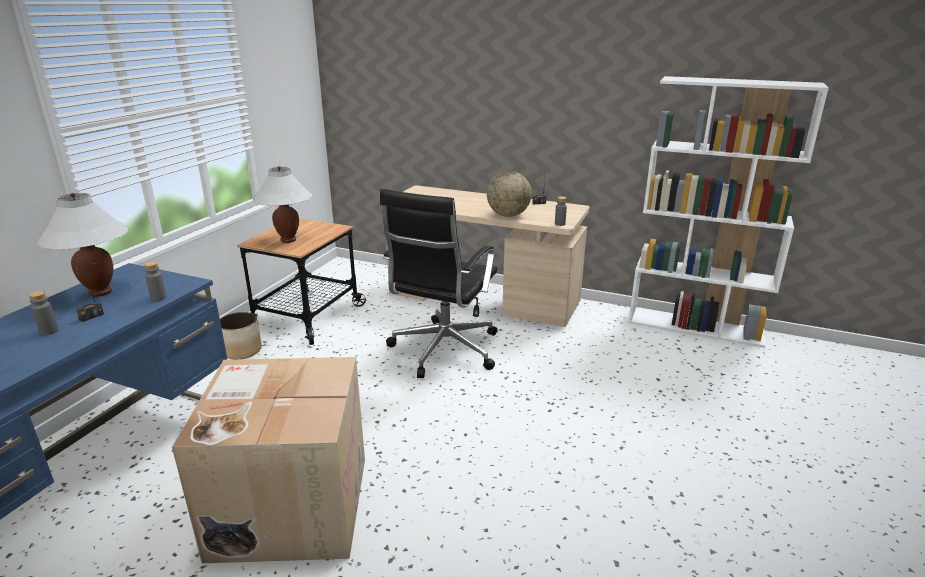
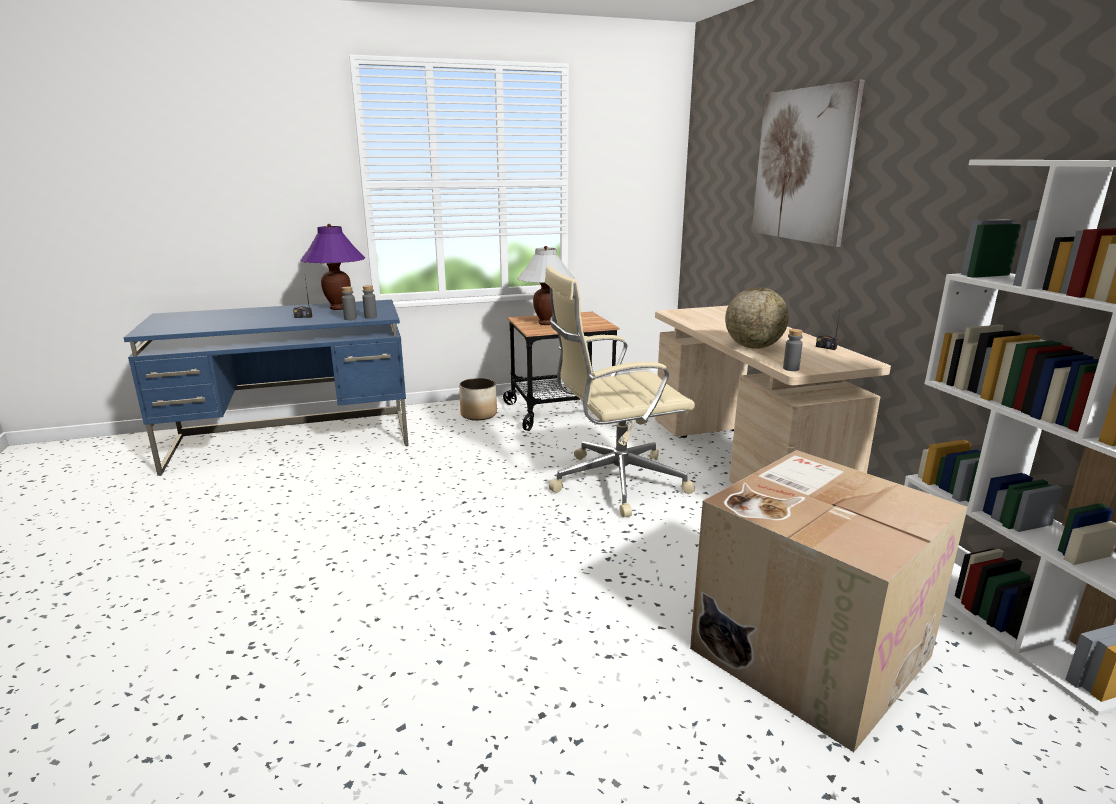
camera: 50 degrees right, 5 degrees down
(49, 331) = (273, 317): grey bottle -> grey bottle (370, 317)
(100, 292) = (339, 308): white table lamp -> purple table lamp
(290, 504) = (324, 516): cardboard box -> cardboard box (808, 649)
(443, 351) = (614, 482): black office chair -> beige office chair
(477, 73) = (802, 165): none -> picture

